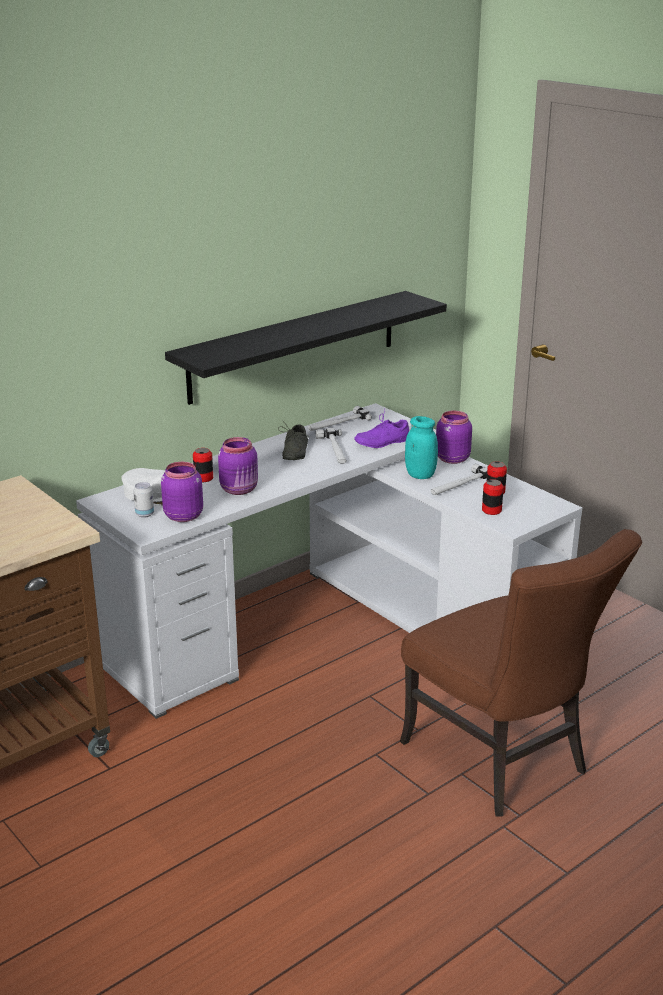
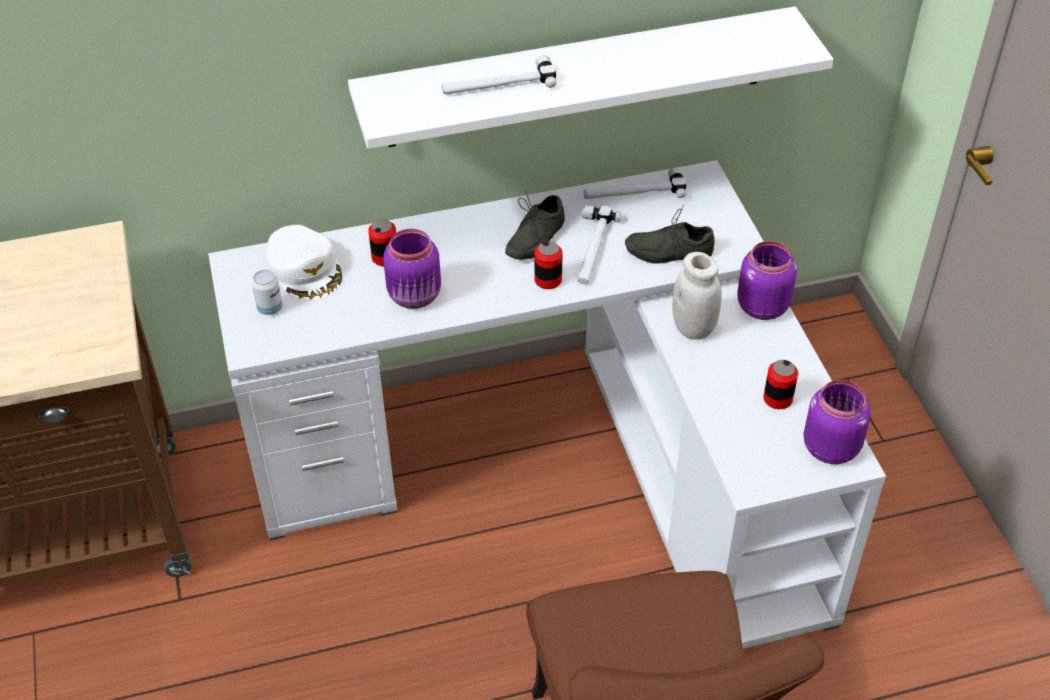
camera: 25 degrees right, 20 degrees up
(183, 516) = (313, 327): purple jar -> purple jar (830, 446)
(294, 346) = (577, 78): black shelf -> white shelf
(381, 441) = (668, 250): purple shoe -> grey shoe
(420, 475) = (693, 328): turquoise jar -> white jar
(459, 485) = (735, 367): hammer -> hammer (499, 85)
(491, 510) = (745, 438): can -> can (548, 280)

